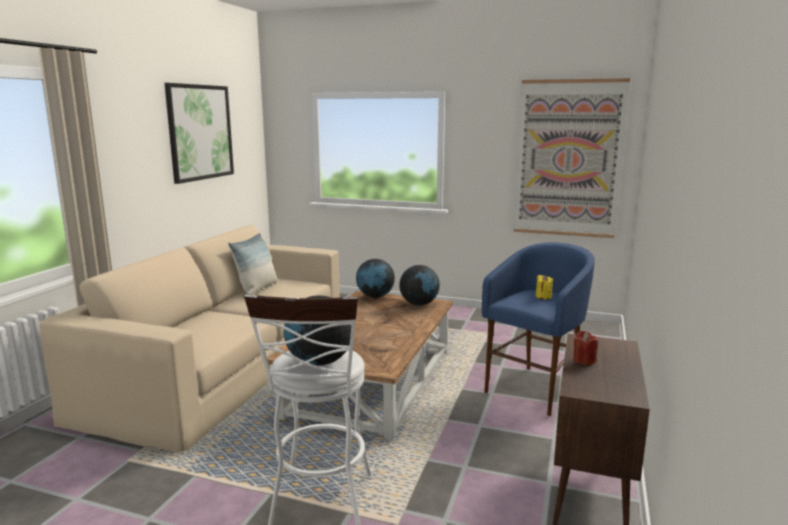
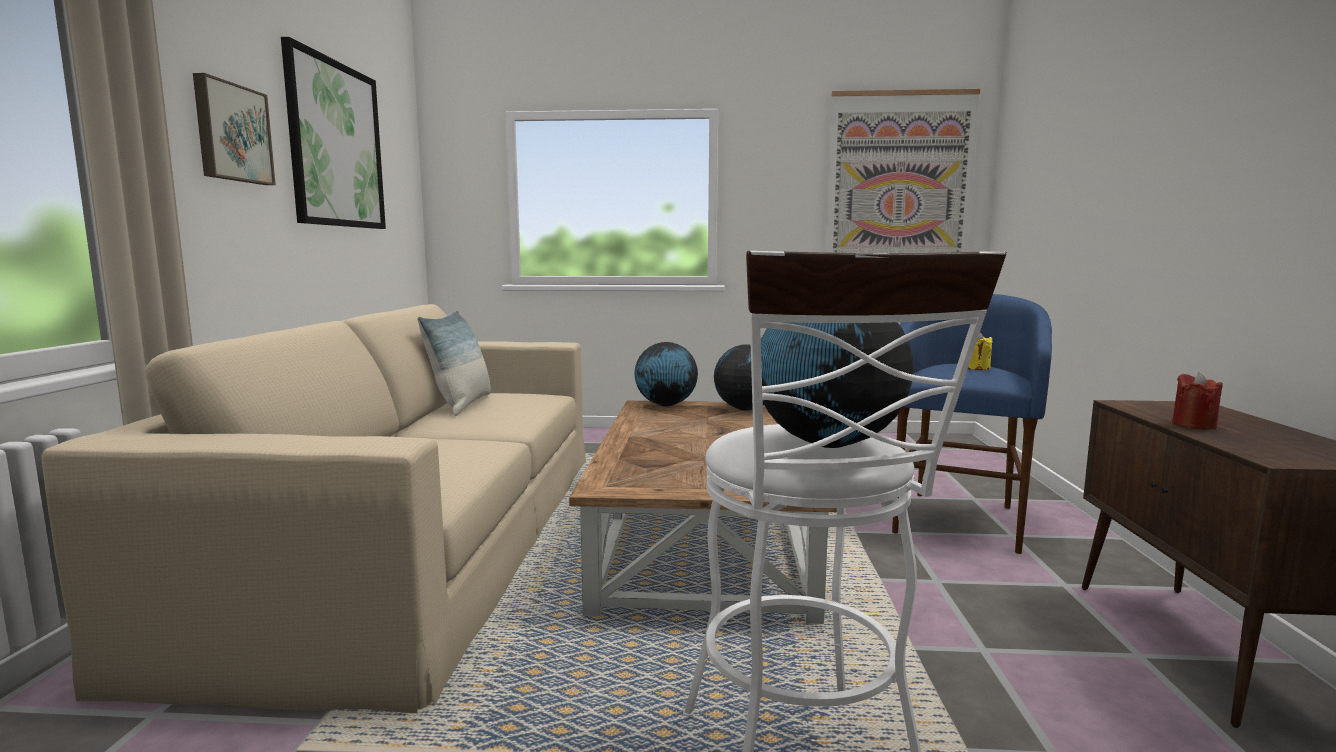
camera: 15 degrees left, 5 degrees down
(135, 145) = (231, 133): none -> picture

